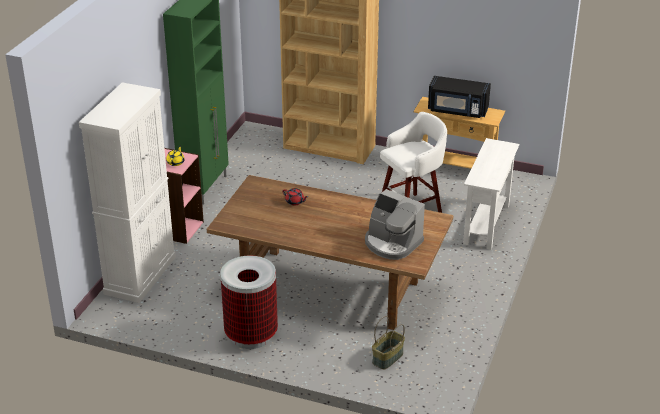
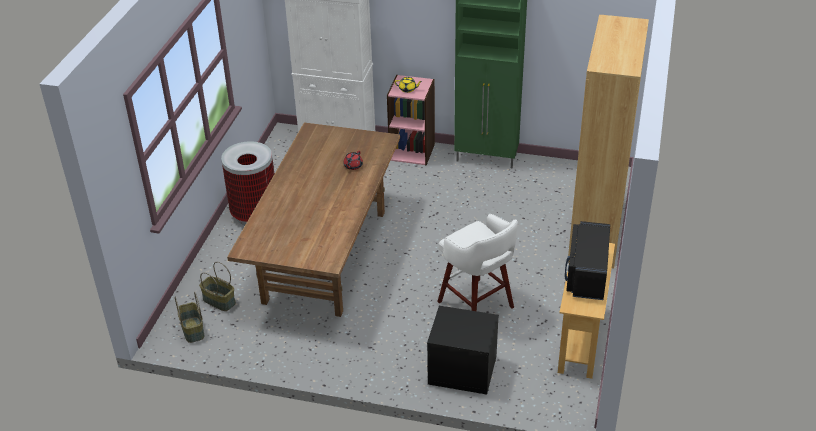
camera: 85 degrees right, 5 degrees up
(392, 243) = (282, 232): coffee machine -> none
(428, 375) = (192, 330): none -> basket
(486, 224) = (461, 371): white console table -> black nightstand

